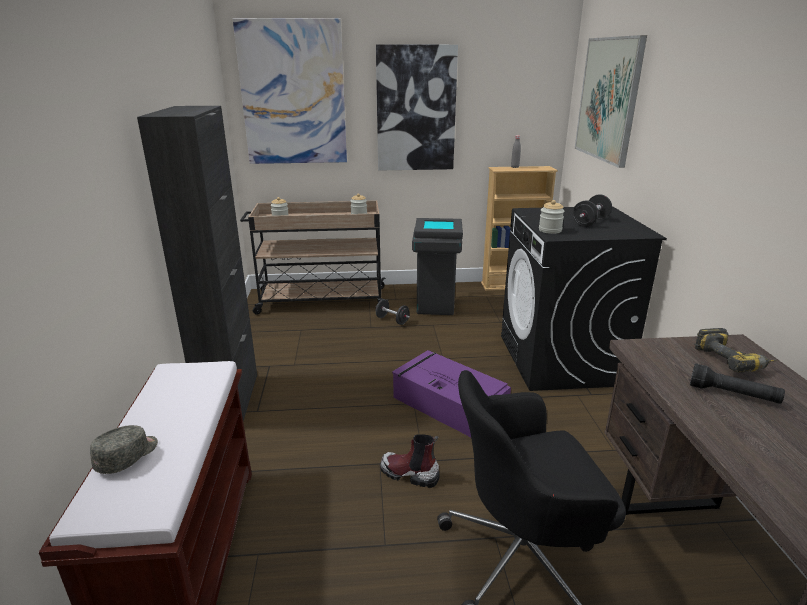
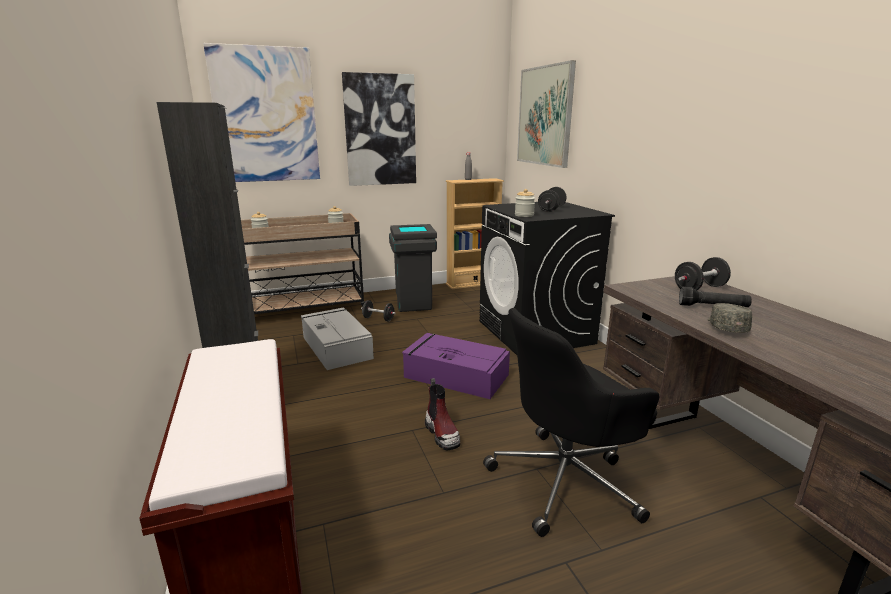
camera: 15 degrees left, 5 degrees down
(128, 456) = (203, 423): grey cap -> grey cap (726, 327)
(338, 350) = (336, 347): none -> grey storage box
(409, 474) = (442, 434): boot -> boot turned 120 degrees counterclockwise
(733, 361) = (699, 288): power drill -> black dumbbell

